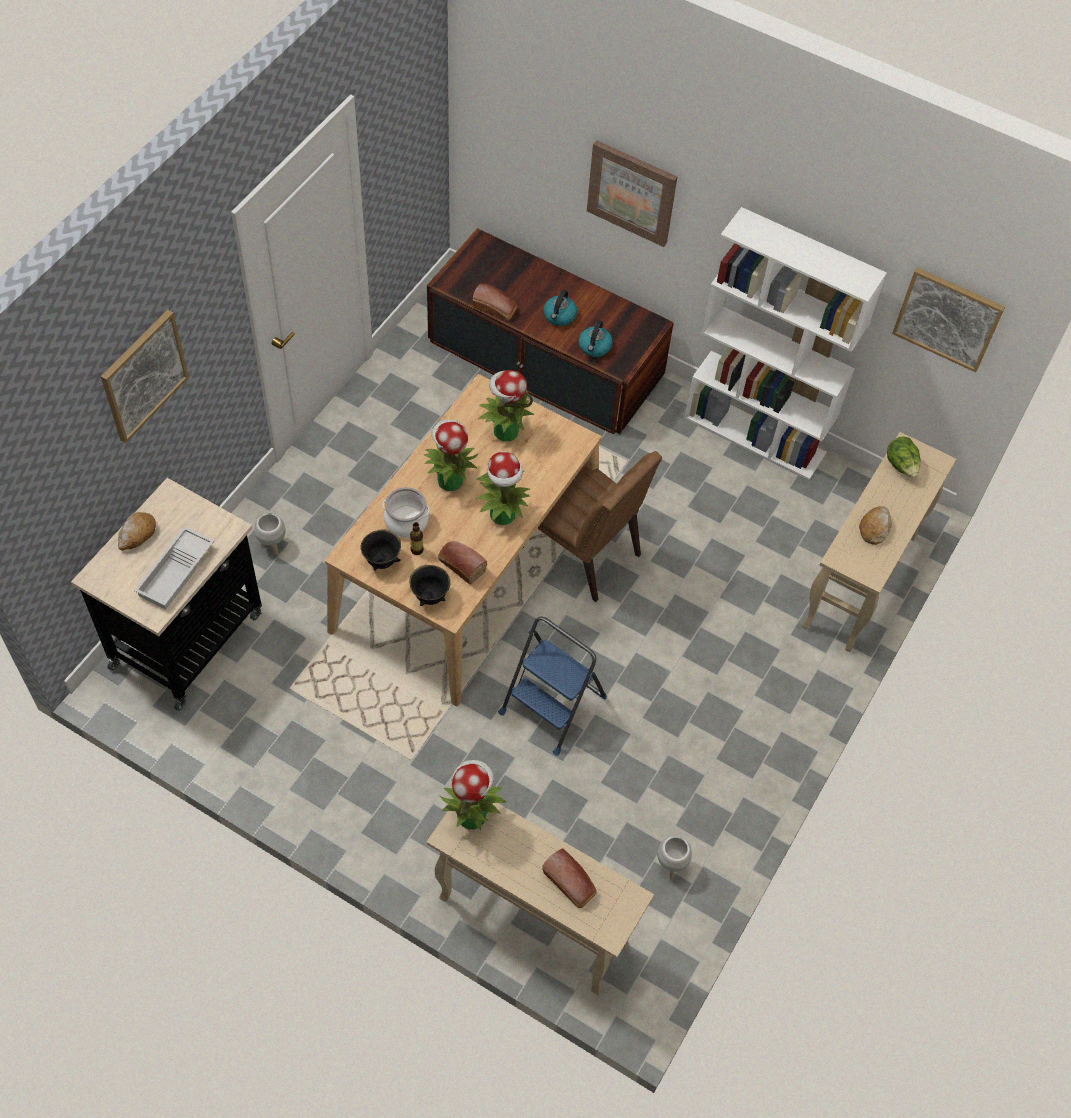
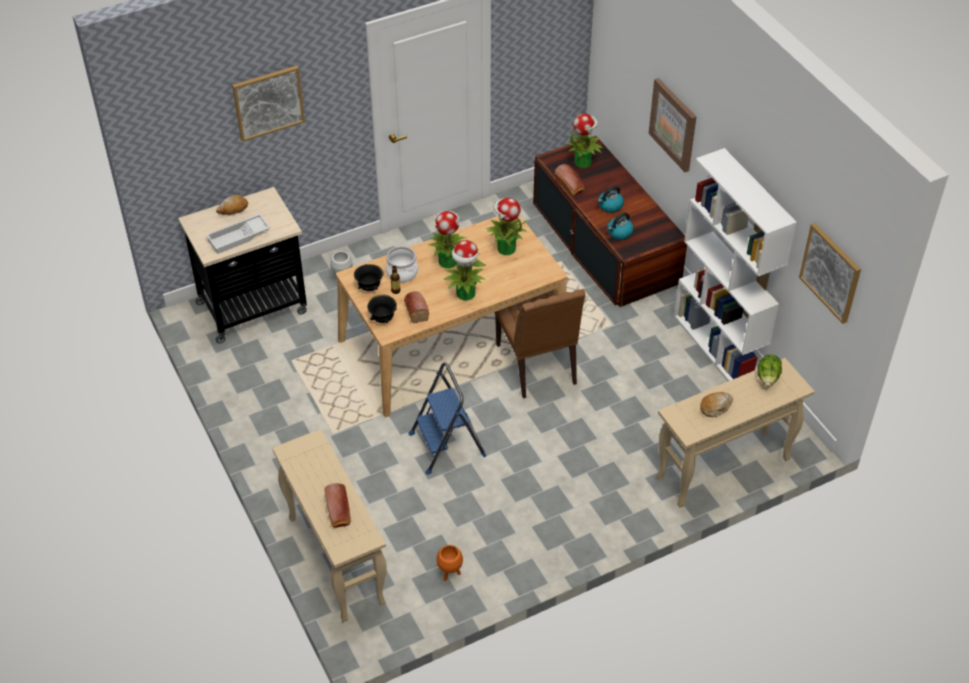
camera: 35 degrees right, 10 degrees down
(471, 814) = (310, 446): potted plant -> potted plant (583, 162)
(670, 866) = (449, 573): white planter -> orange planter

